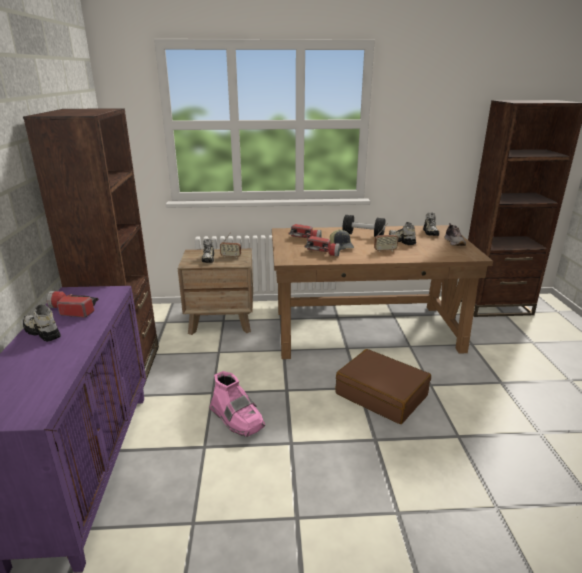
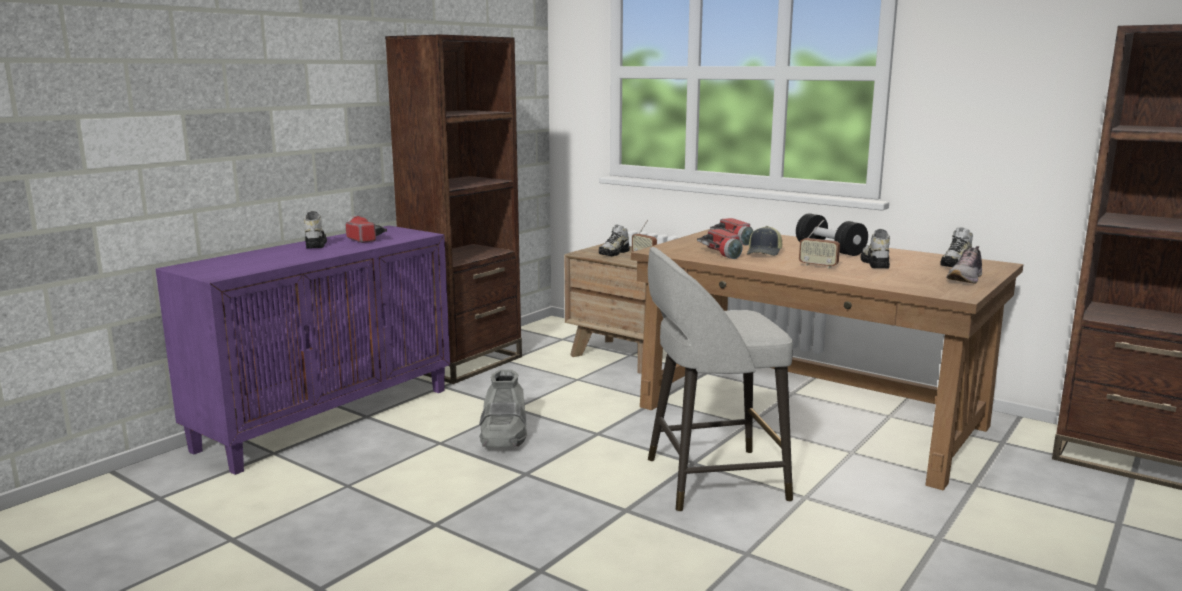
camera: 40 degrees right, 10 degrees down
(237, 419) = (504, 436): pink boot -> grey boot
(381, 395) = (711, 479): brown suitcase -> grey stool

